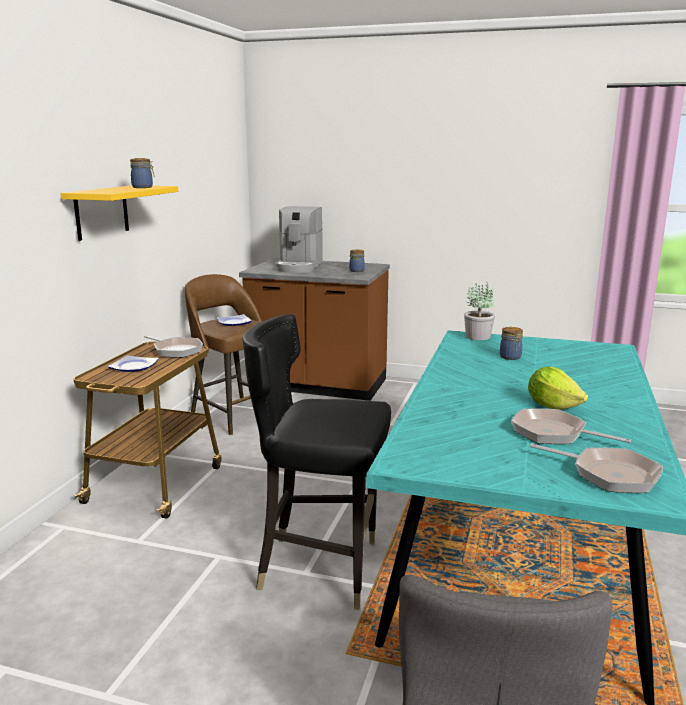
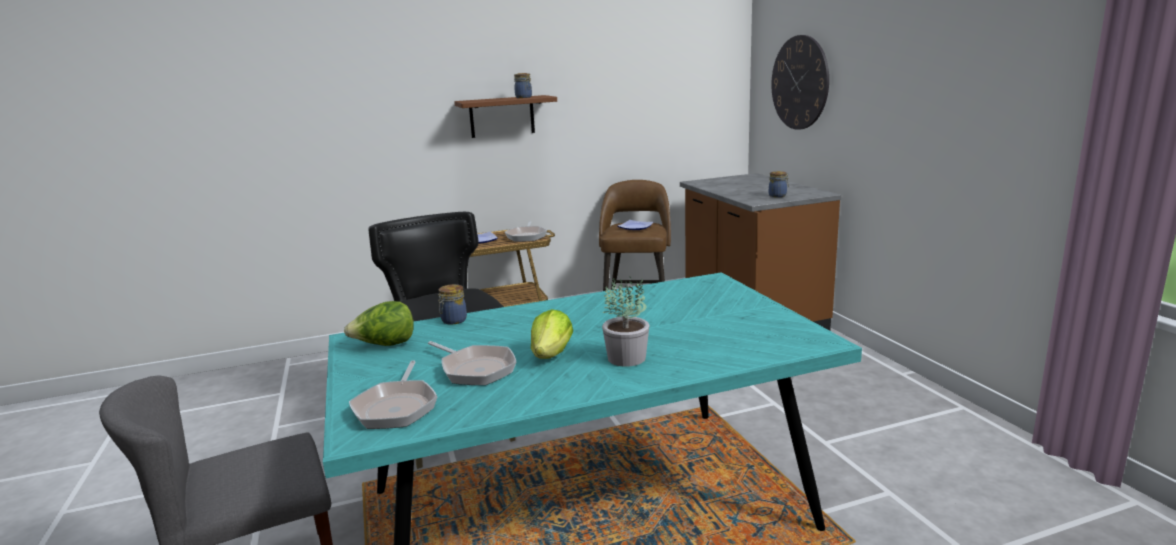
camera: 55 degrees right, 0 degrees up
(101, 212) = (502, 116): yellow shelf -> brown shelf
(299, 267) = (743, 184): coffee machine -> none
(324, 173) = (799, 83): none -> wall clock
(444, 454) = (385, 345): none -> lettuce
(477, 336) = (724, 285): potted plant -> potted plant (627, 358)
(510, 357) = (677, 310): jar -> jar (453, 321)
(554, 433) = (475, 369): frying pan -> frying pan turned 135 degrees clockwise

